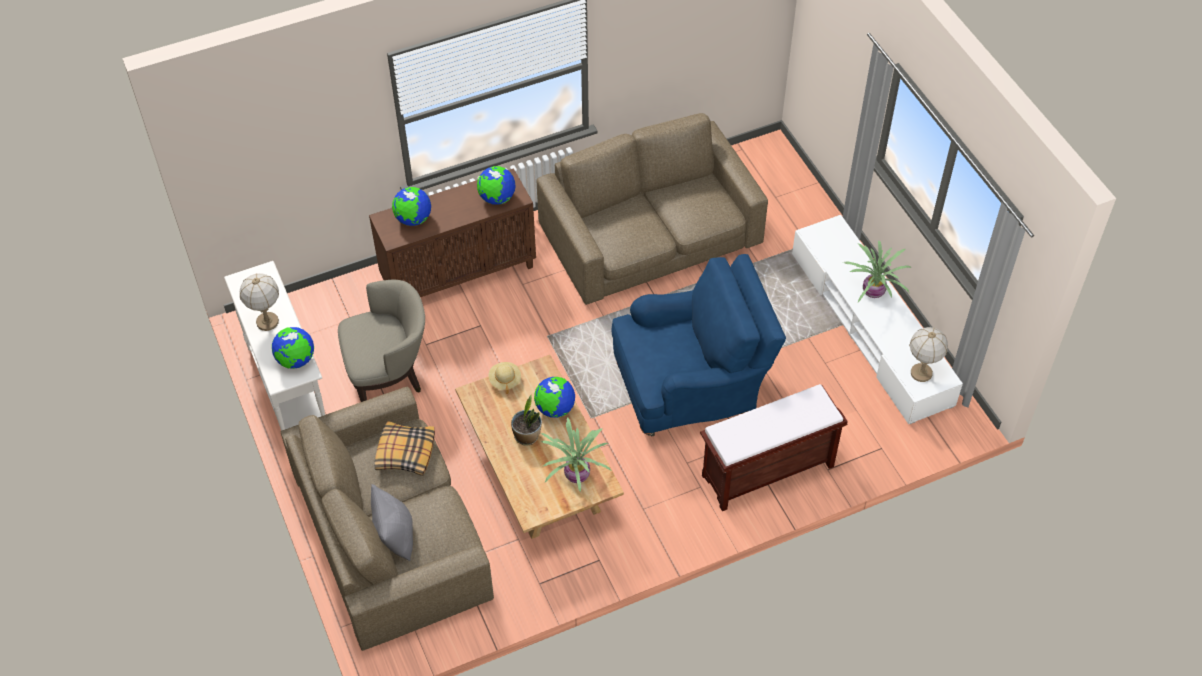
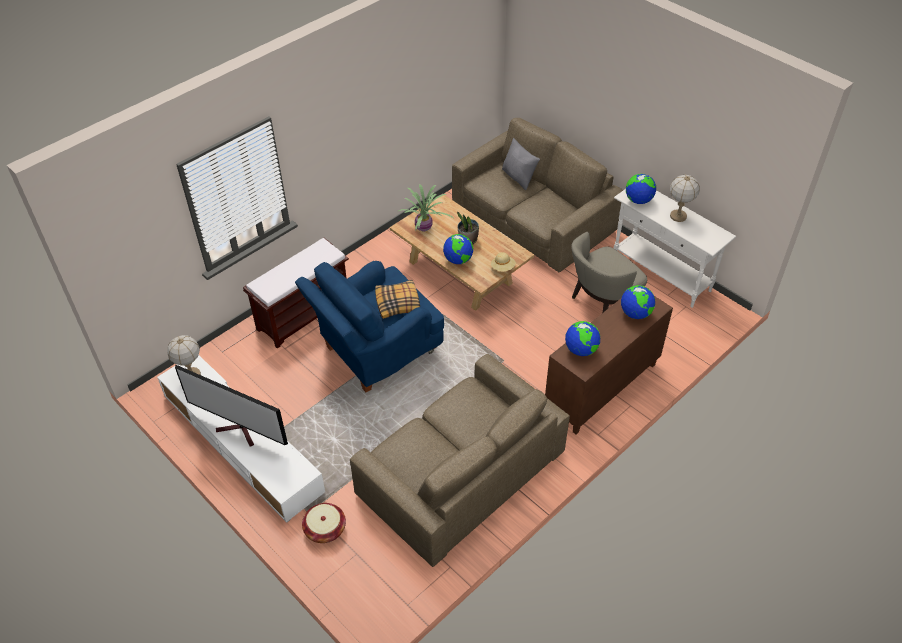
camera: 160 degrees right, 5 degrees down
(405, 453) = (542, 214): pillow -> pillow (398, 303)
(799, 224) = (325, 529): none -> basket
(872, 293) = (240, 432): potted plant -> television

